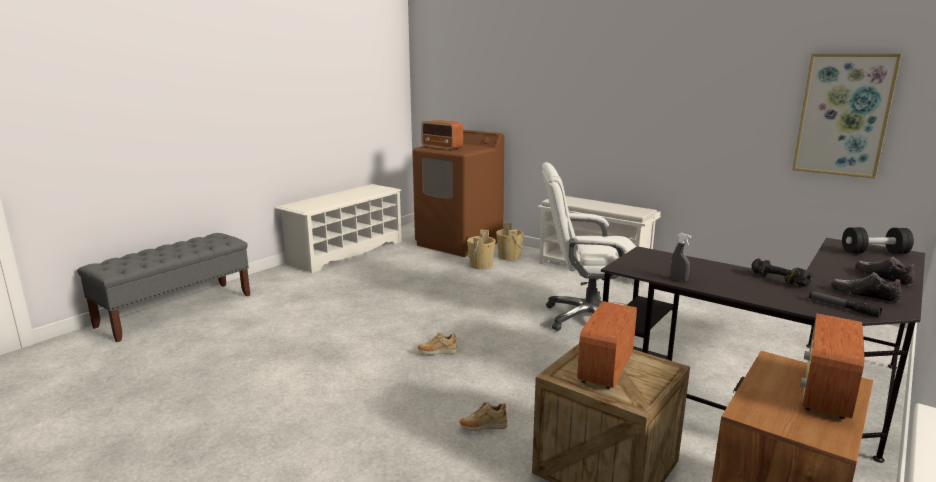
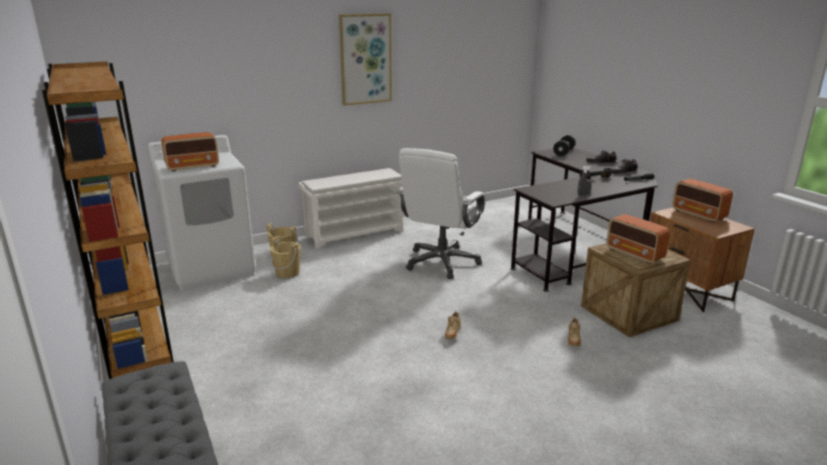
camera: 65 degrees left, 5 degrees up
(346, 252) = (135, 336): white shoe rack -> brown bookcase
(459, 243) = (211, 268): brown washing machine -> white washing machine
(843, 115) = (488, 74): picture -> picture (365, 59)

